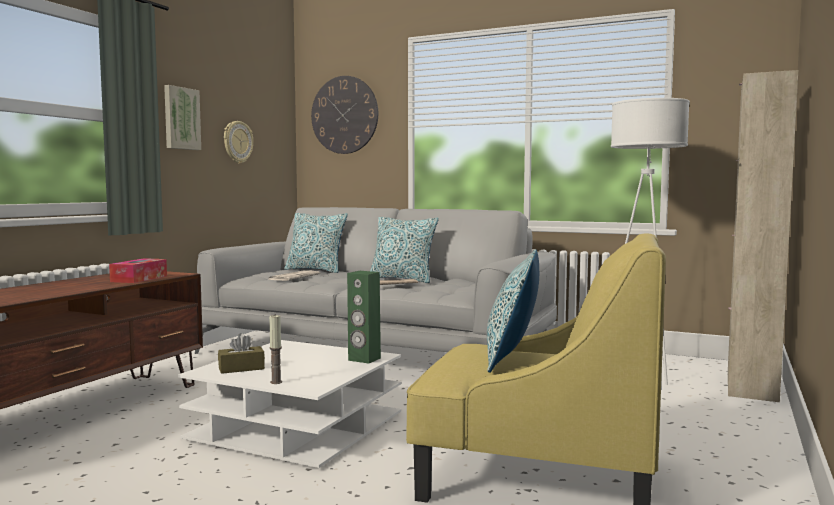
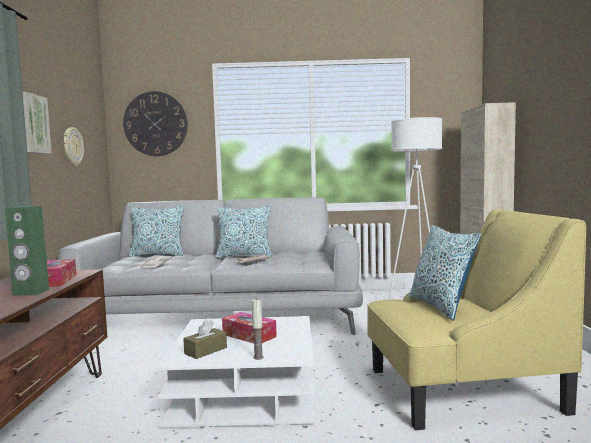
camera: 25 degrees left, 0 degrees up
(304, 362) = (249, 335): none -> tissue box
(364, 359) = (291, 325): green speaker -> green speaker (31, 292)

